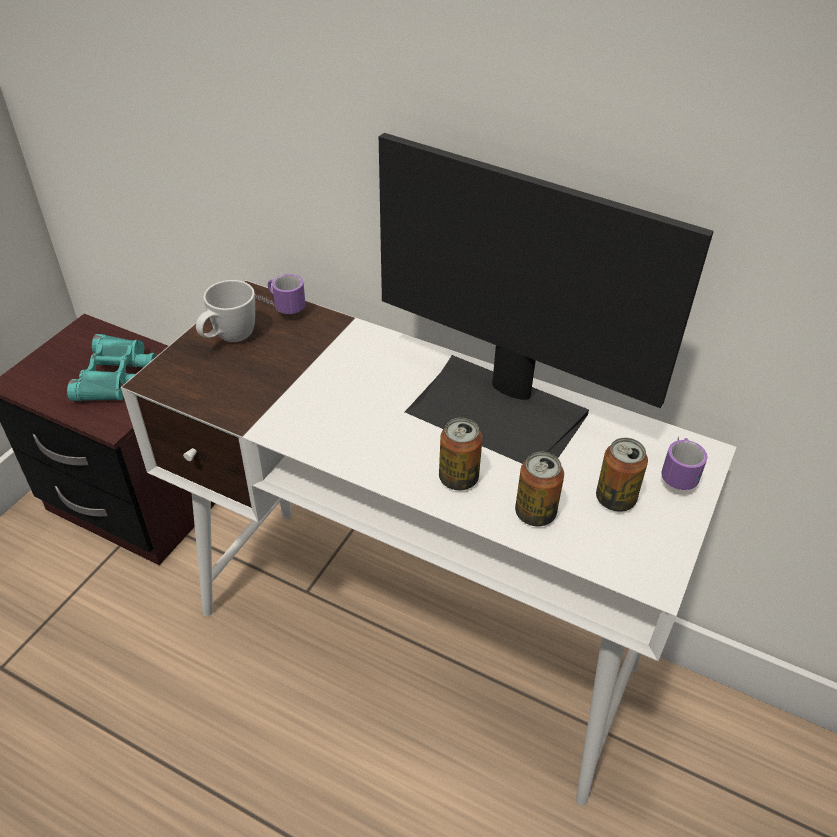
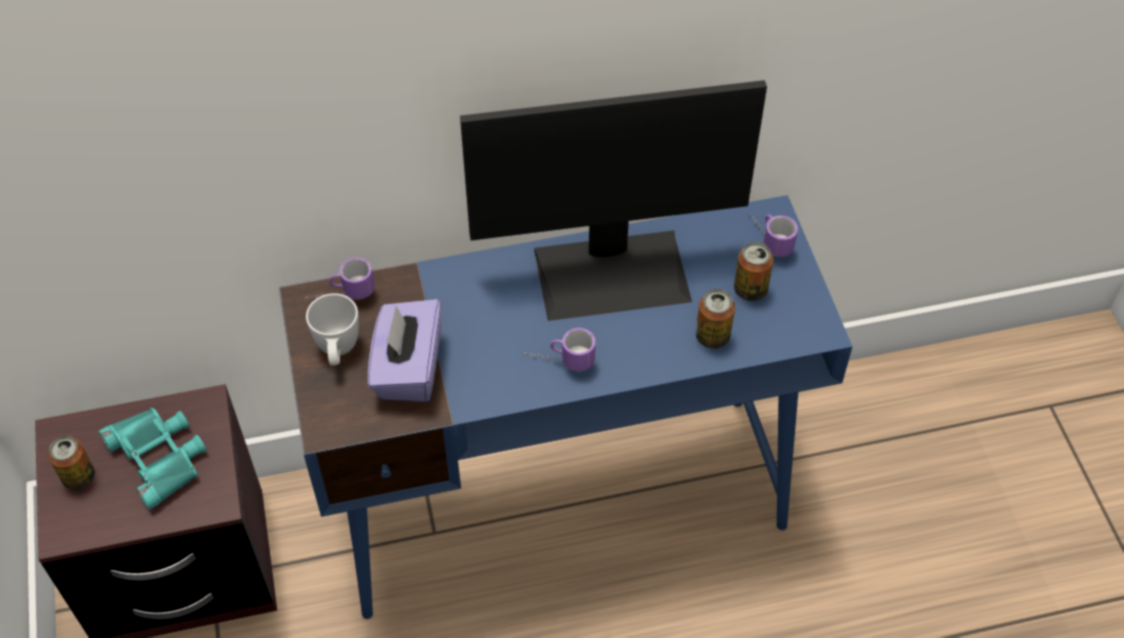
camera: 40 degrees left, 10 degrees up
(260, 379) = (408, 369): none -> purple tissue box
(378, 445) = (559, 361): none -> mug
(417, 639) = (563, 502): white desk -> blue desk
(458, 478) = (639, 346): can -> can (79, 477)

